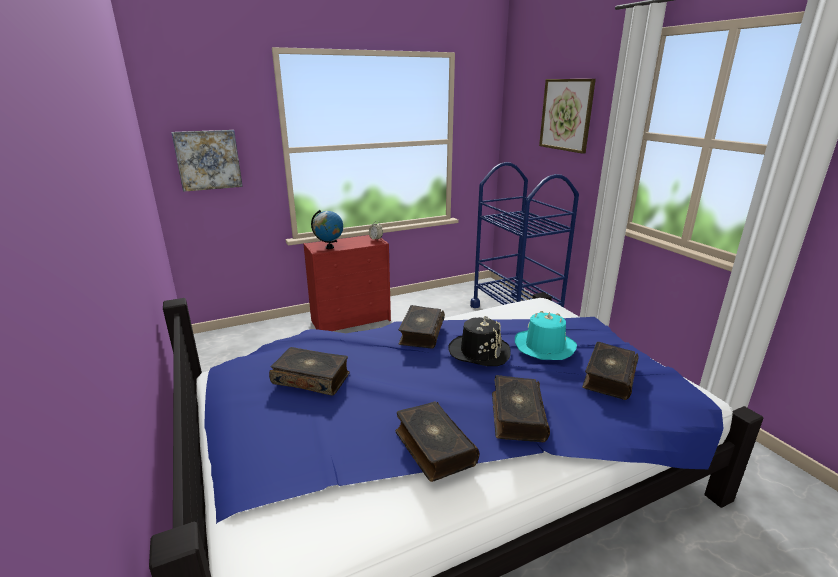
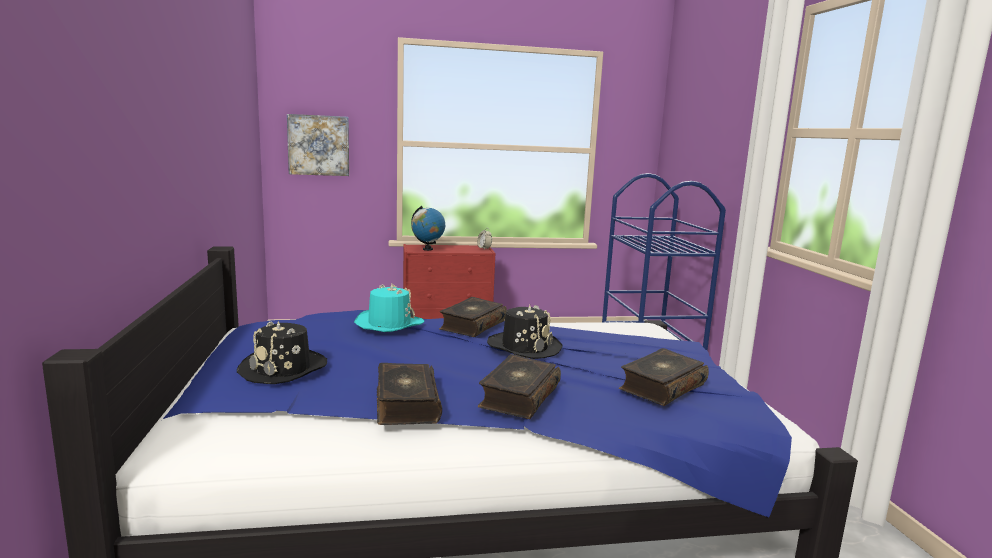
camera: 15 degrees right, 10 degrees down
(296, 426) = (284, 369): none -> black hat
(311, 378) = (328, 340): book -> none
(544, 346) = (606, 354): turquoise hat -> turquoise hat (389, 324)
(566, 115) = (720, 117): picture -> none

